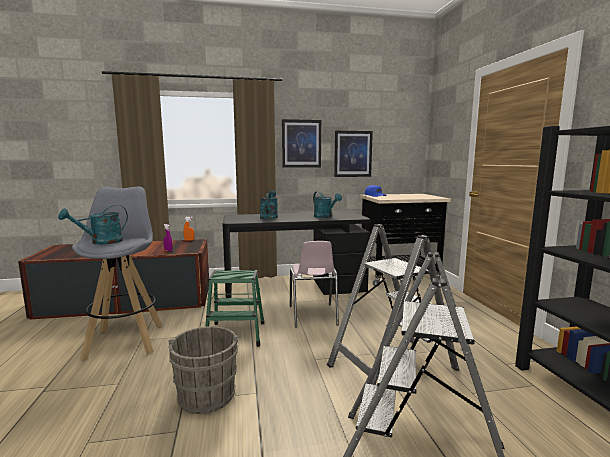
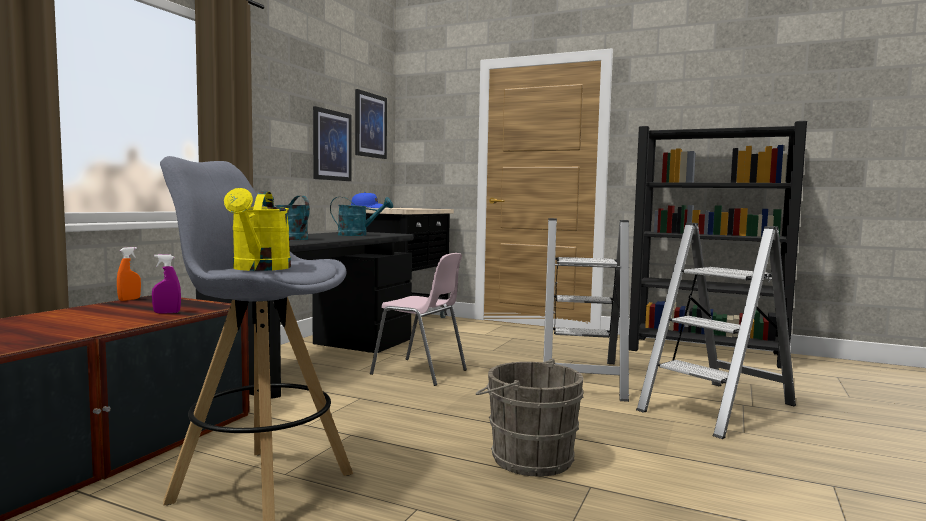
camera: 55 degrees left, 5 degrees down
(101, 242) = (259, 269): turquoise watering can -> yellow watering can
(236, 333) = (393, 414): green step ladder -> none
(301, 143) = (275, 120): picture -> picture (370, 125)

